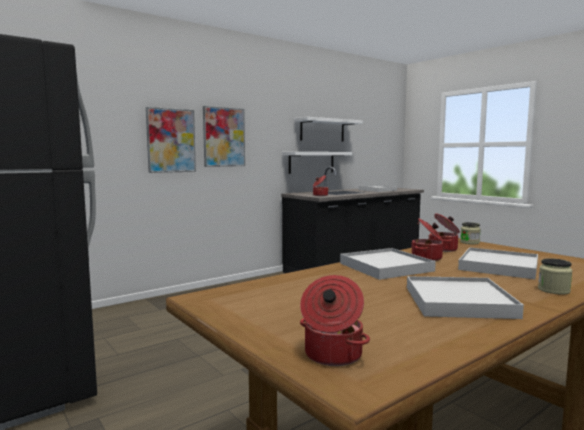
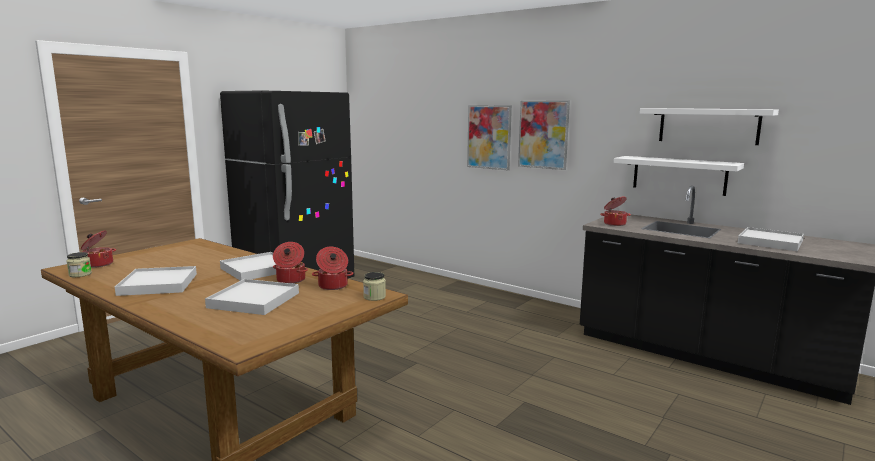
camera: 75 degrees right, 5 degrees up
(553, 290) = (171, 310): jar -> jar (80, 274)

